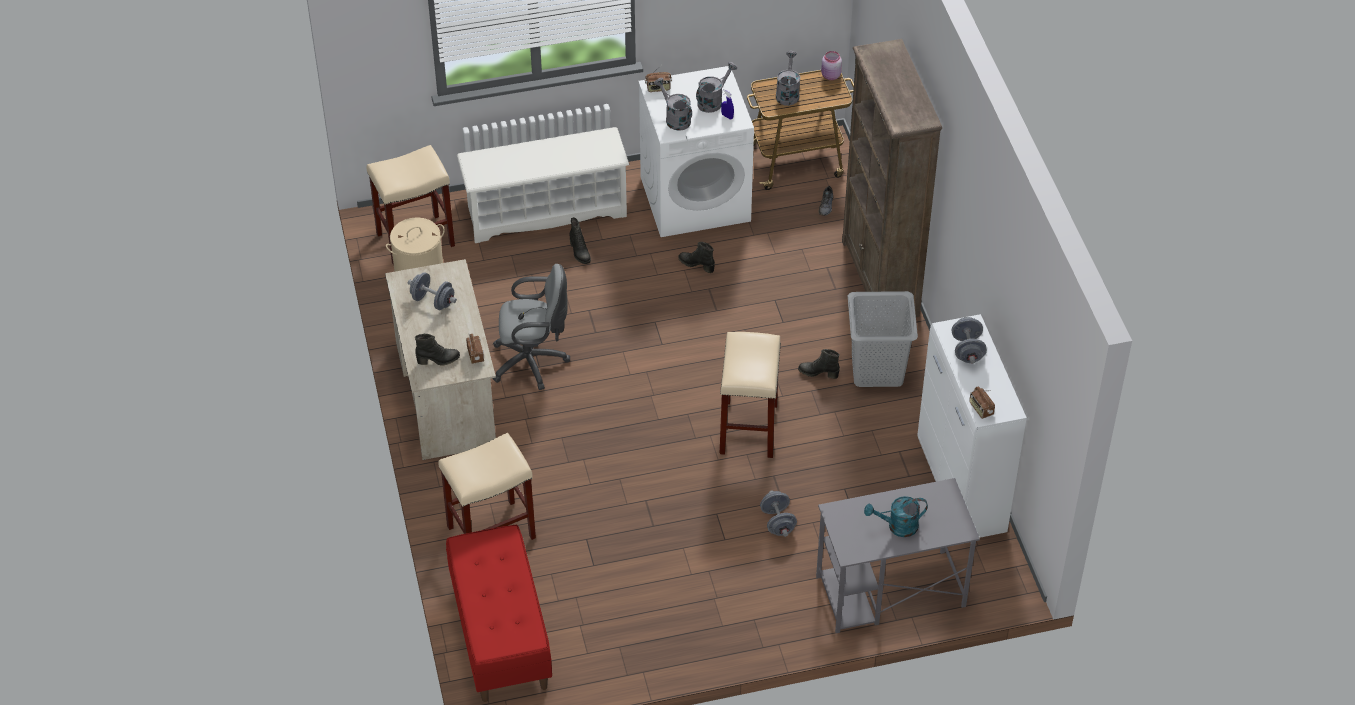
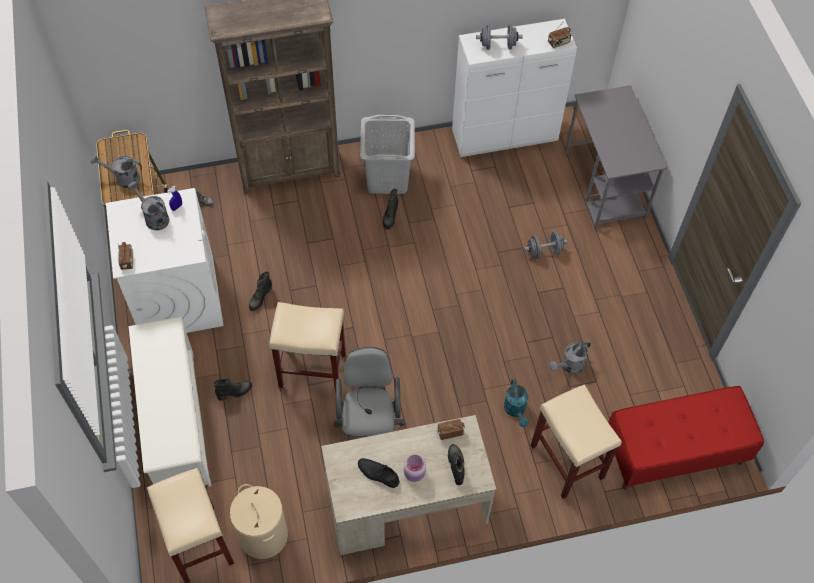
camera: 90 degrees left, 10 degrees up
(433, 301) = (378, 474): grey dumbbell -> black shoe
(674, 118) = (173, 248): grey watering can -> grey watering can (569, 366)
(749, 430) = (450, 267): beige stool -> beige stool (313, 370)
(830, 76) = (107, 145): pink jar -> pink jar (415, 473)
(897, 527) = (625, 131): turquoise watering can -> turquoise watering can (516, 410)

